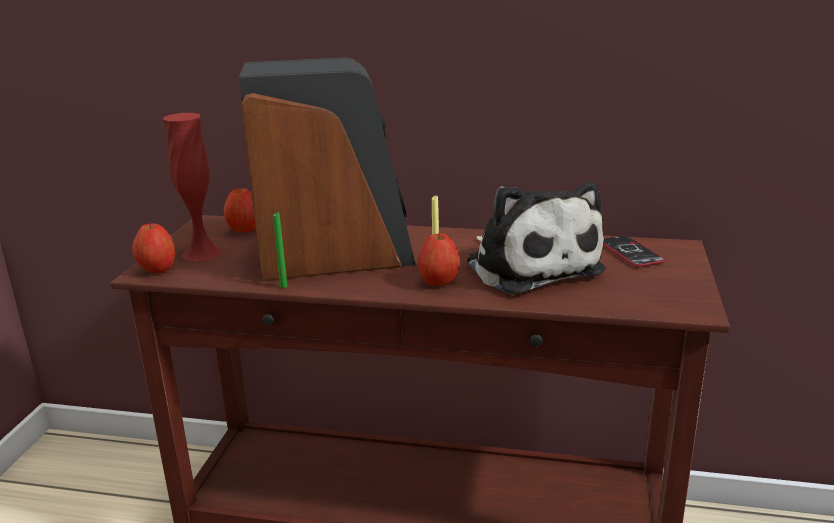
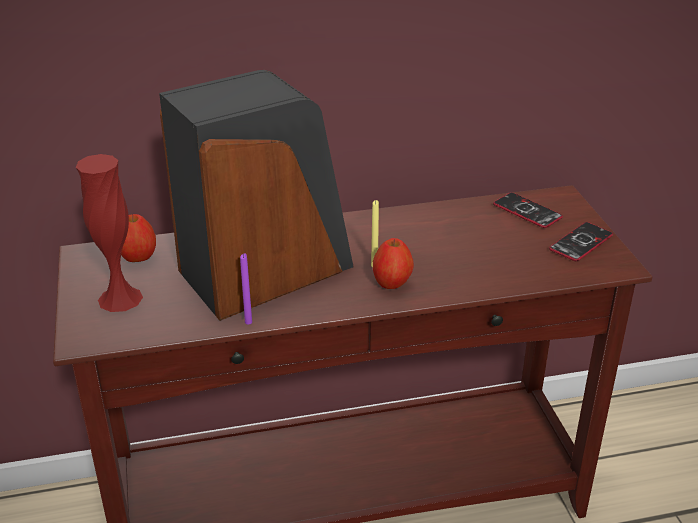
camera: 25 degrees left, 10 degrees up
(157, 270) = (93, 332): apple -> none
(283, 286) = (248, 322): green candle -> purple candle
(530, 265) = (456, 245): plush toy -> none
(667, 285) = (581, 243): none -> phone

